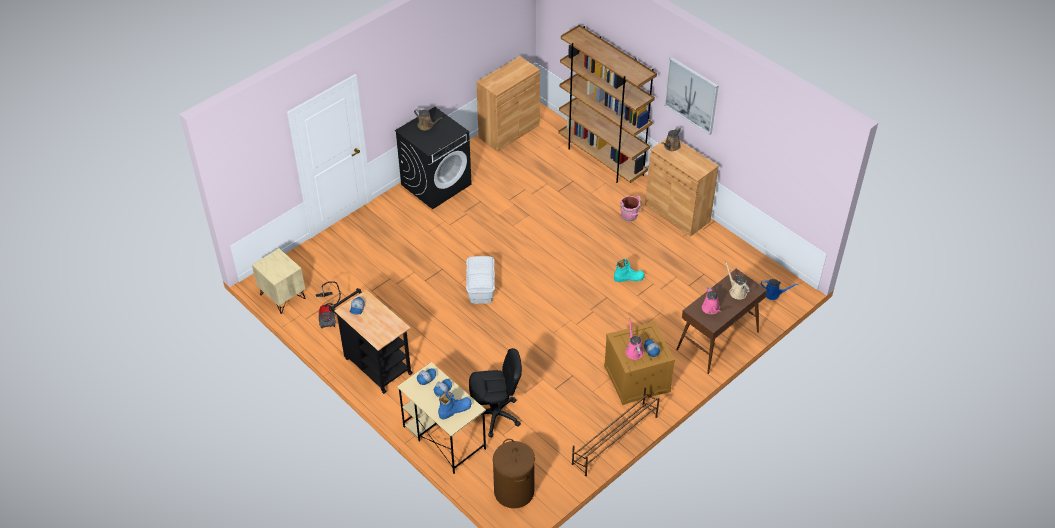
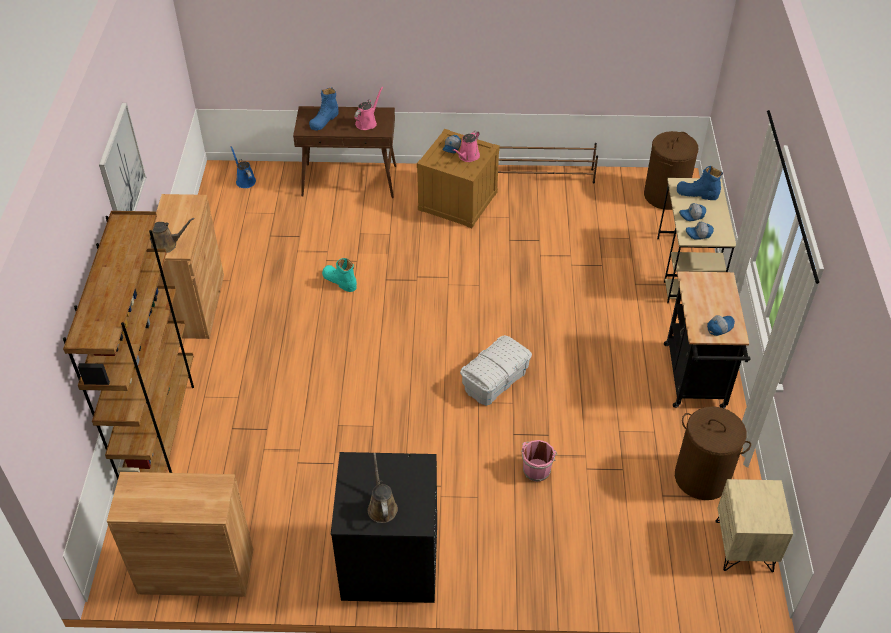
camera: 135 degrees left, 0 degrees up
(328, 314) = (702, 477): vacuum cleaner -> brown laundry basket
(495, 415) = (619, 256): black office chair -> none
(629, 216) = (242, 339): pink bucket -> pink bucket (536, 469)
(736, 291) = (324, 120): beige watering can -> blue boot

